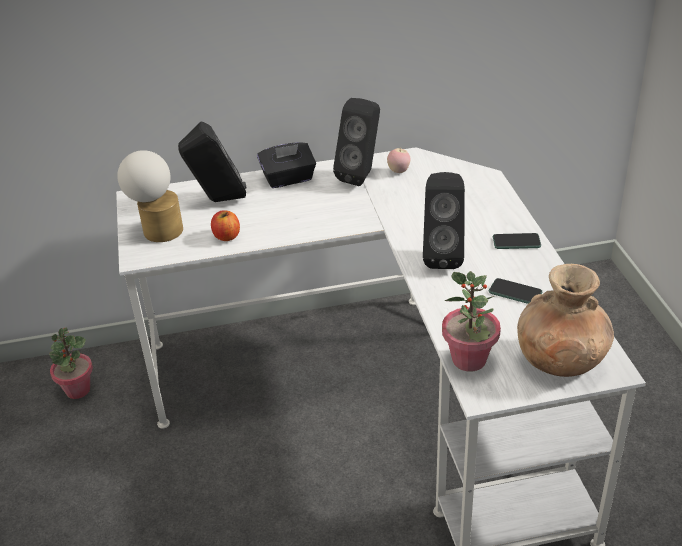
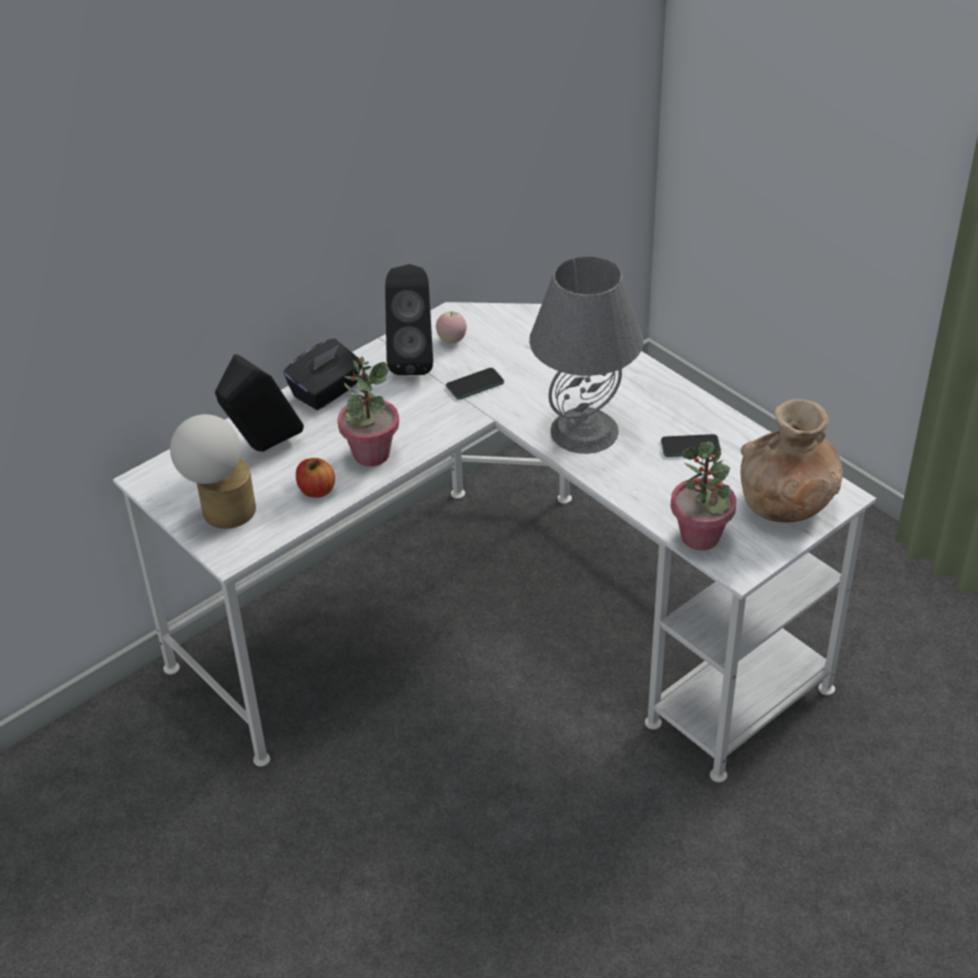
camera: 30 degrees left, 5 degrees up
(77, 390) = (110, 765): potted plant -> potted plant (371, 454)
(442, 256) = (584, 430): black speaker -> grey table lamp
(516, 242) = (649, 388): phone -> phone (475, 384)

